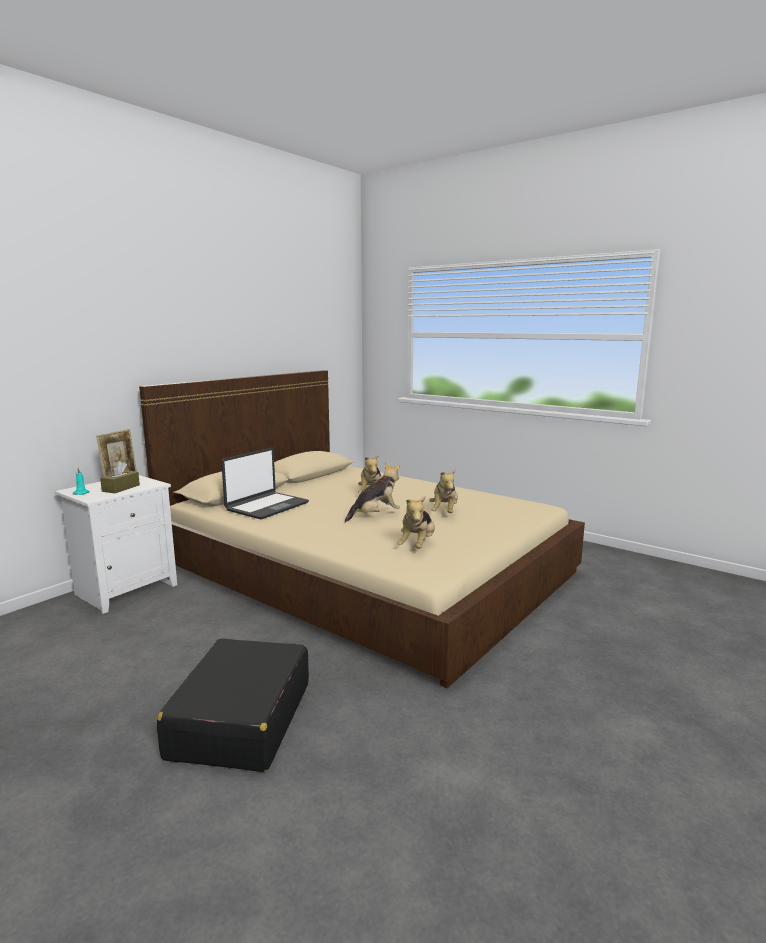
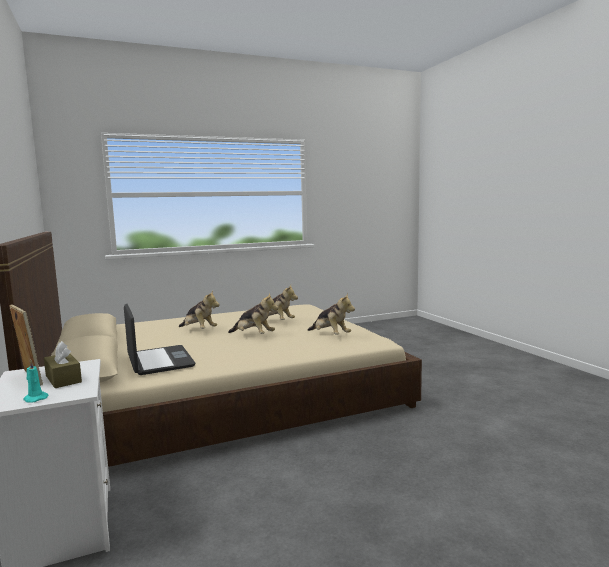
camera: 60 degrees left, 5 degrees down
(241, 720) = (406, 483): black suitcase -> none
(375, 515) = (253, 335): plush toy -> plush toy turned 120 degrees clockwise

